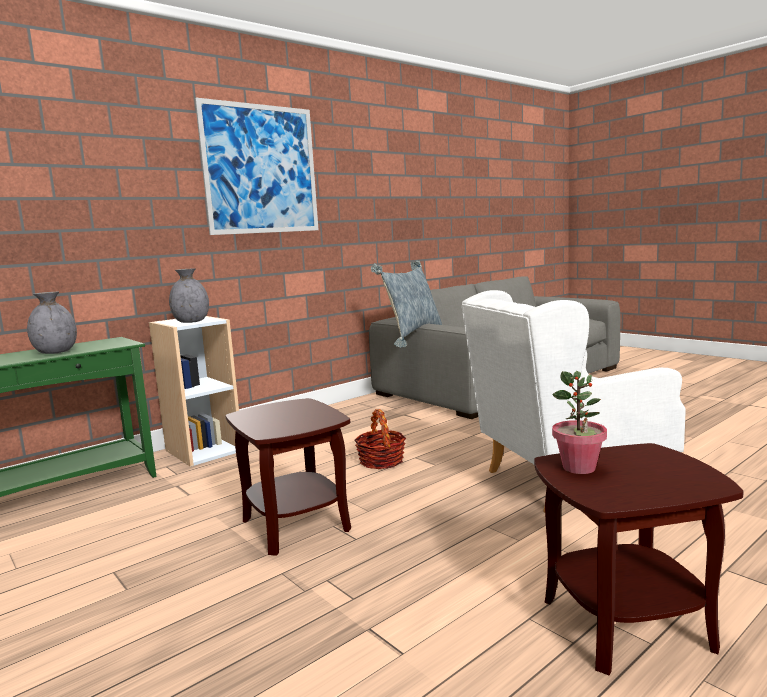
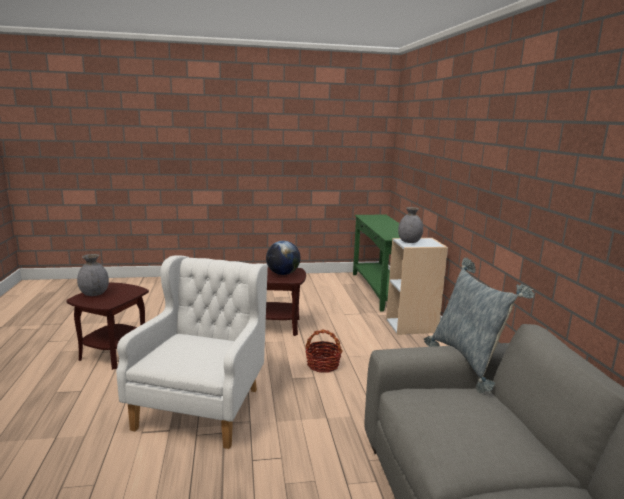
camera: 120 degrees right, 5 degrees up
(56, 352) = (386, 230): grey vase -> grey vase (94, 294)
(261, 169) = (498, 144): picture -> none
(280, 414) = (283, 274): none -> globe
(579, 468) = (127, 290): potted plant -> none

